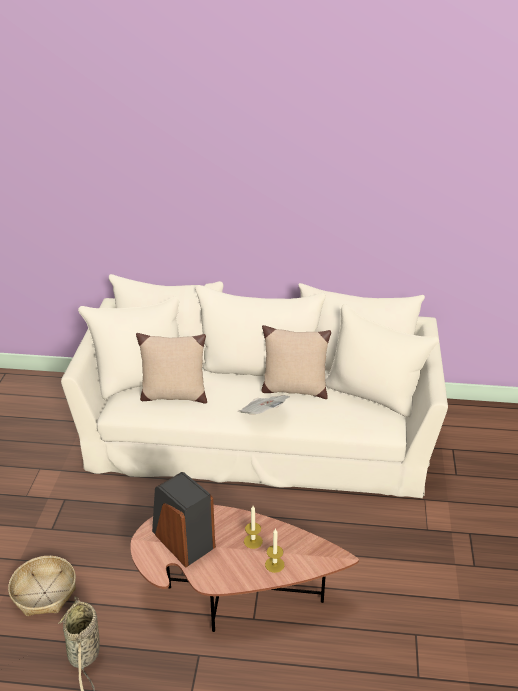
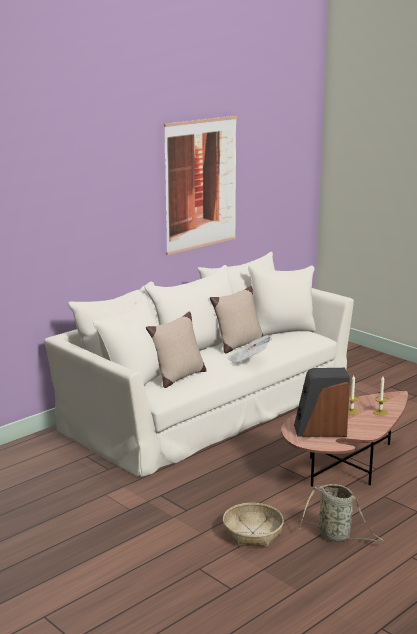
camera: 50 degrees left, 15 degrees down
(339, 185) = (201, 184): none -> picture

